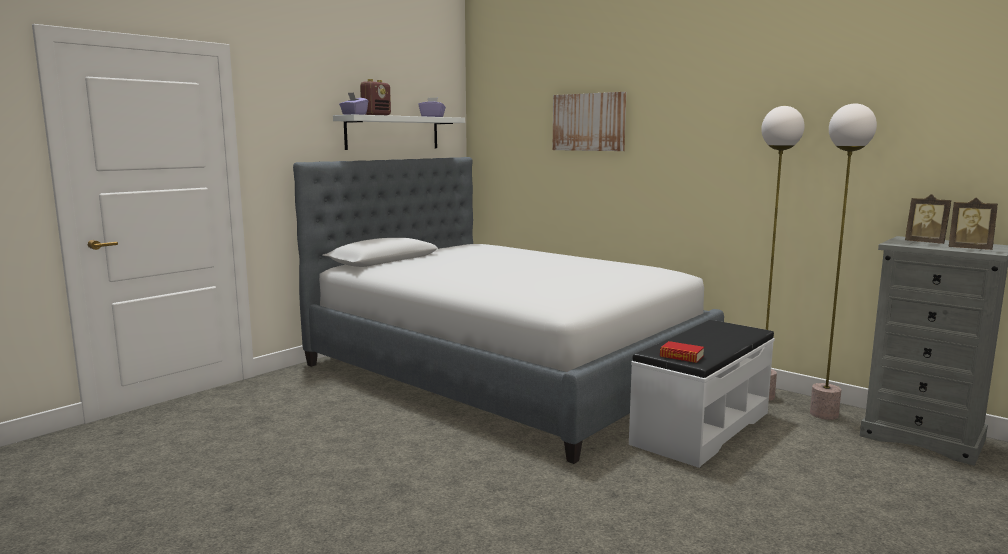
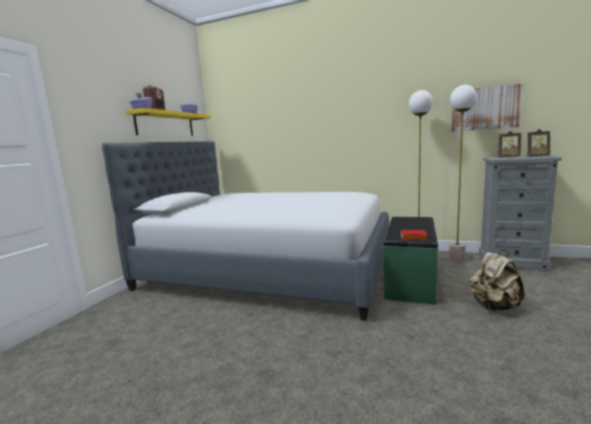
camera: 20 degrees left, 0 degrees up
(393, 133) = (165, 124): white shelf -> yellow shelf
(589, 122) = (292, 112): picture -> picture (485, 108)
(700, 427) = (409, 279): white bench -> green bench
(789, 490) = (494, 306): none -> beige backpack

